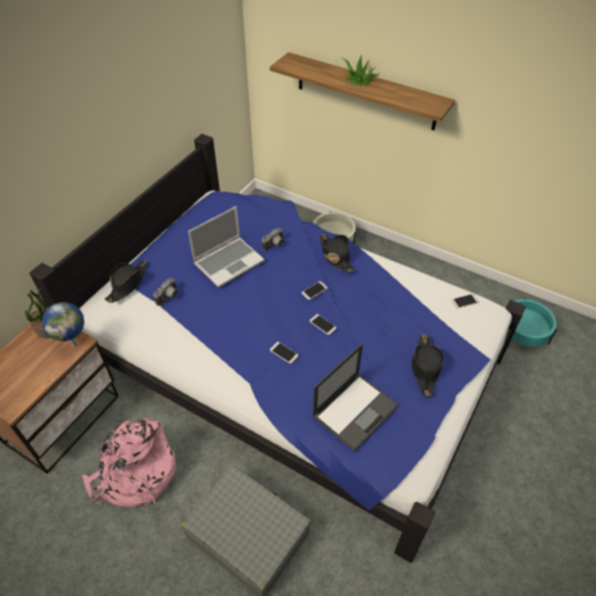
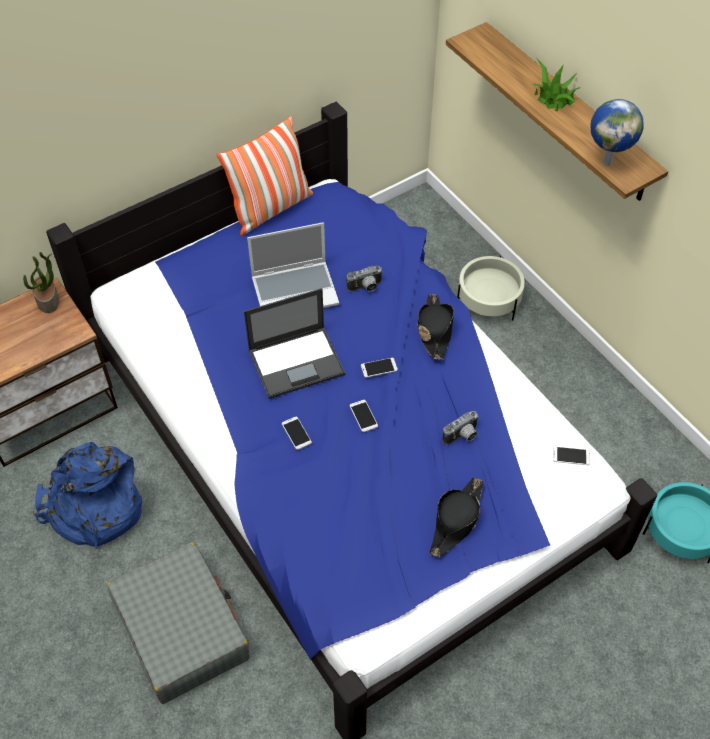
camera: 25 degrees right, 5 degrees up
(74, 343) = (71, 330): globe -> globe (607, 162)
(128, 283) = (165, 276): black hat -> none
(135, 474) = (93, 507): pink backpack -> blue backpack
(169, 297) = (201, 312): camera -> camera (462, 436)
(181, 218) = (270, 209): none -> pillow
(355, 410) = (339, 536): laptop -> laptop (297, 362)

